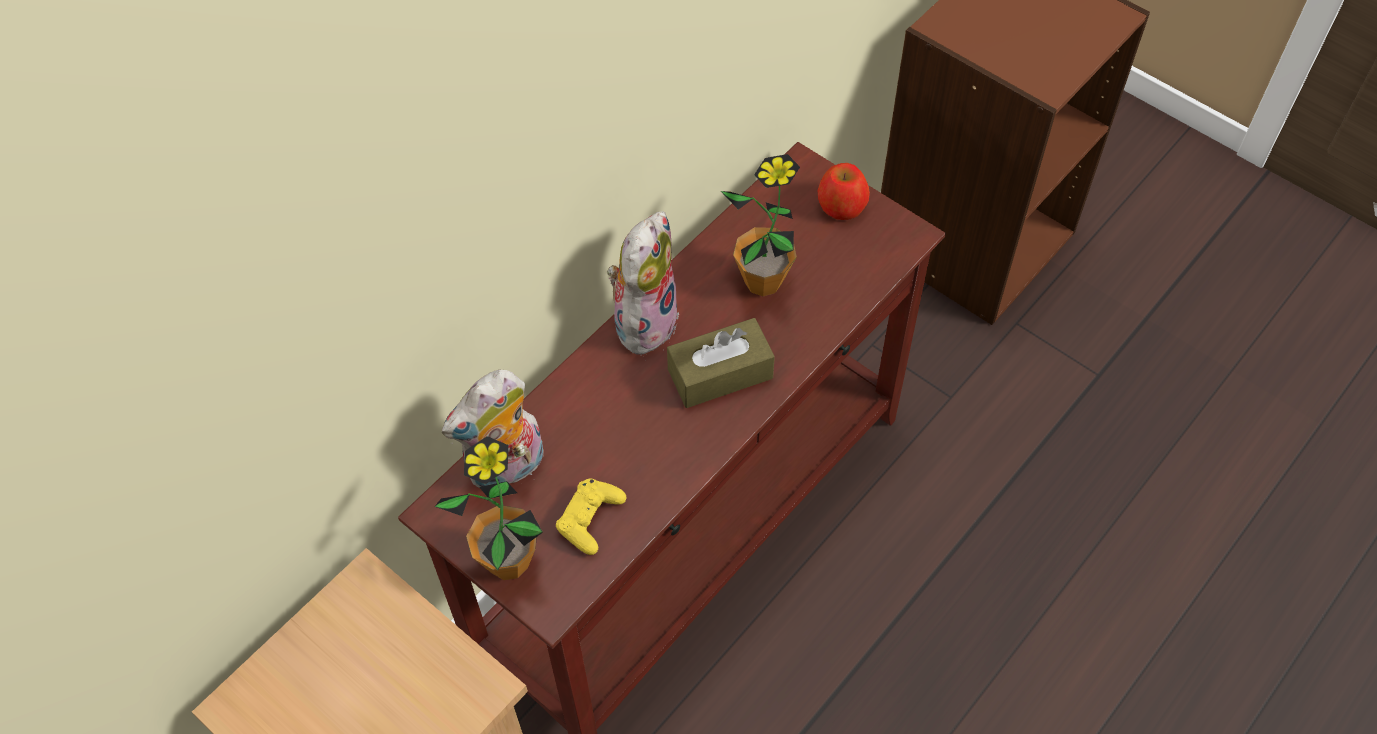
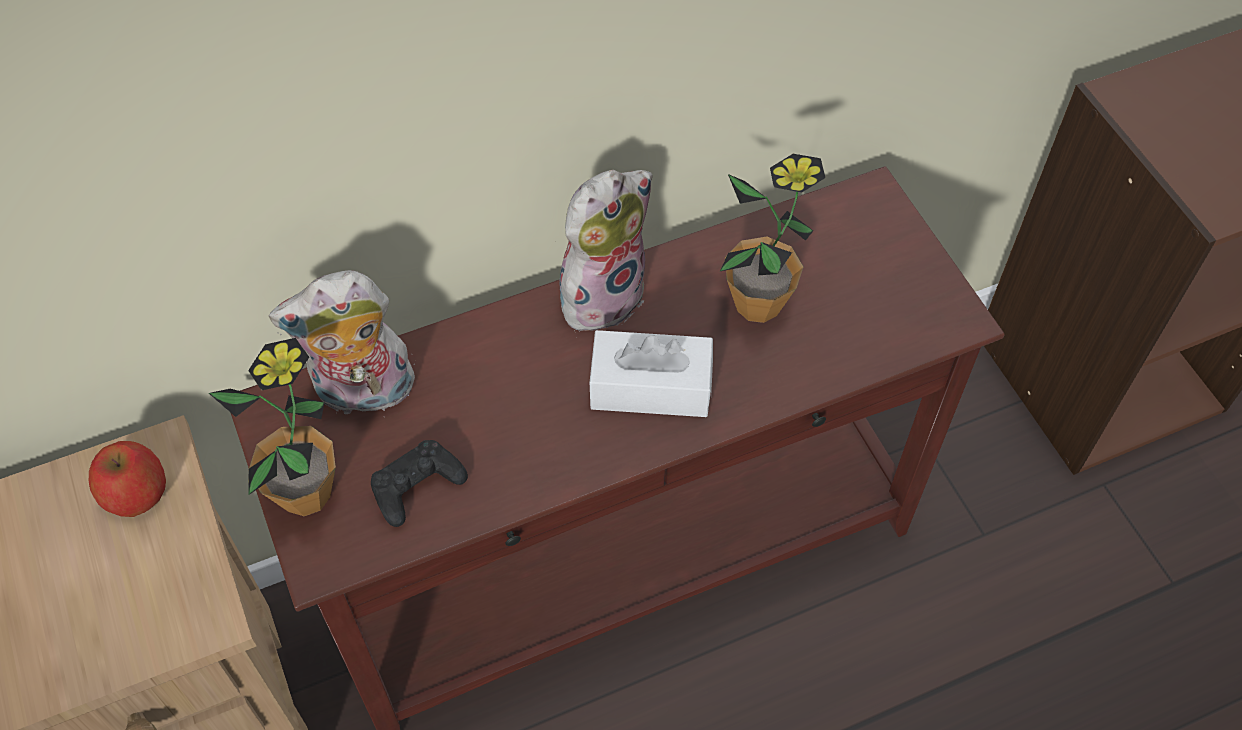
camera: 25 degrees right, 0 degrees up
(590, 519) = (417, 486): yellow game controller -> black game controller
(720, 374) = (650, 387): brown tissue box -> white tissue box
(842, 205) = (897, 254): apple -> apple (136, 492)

